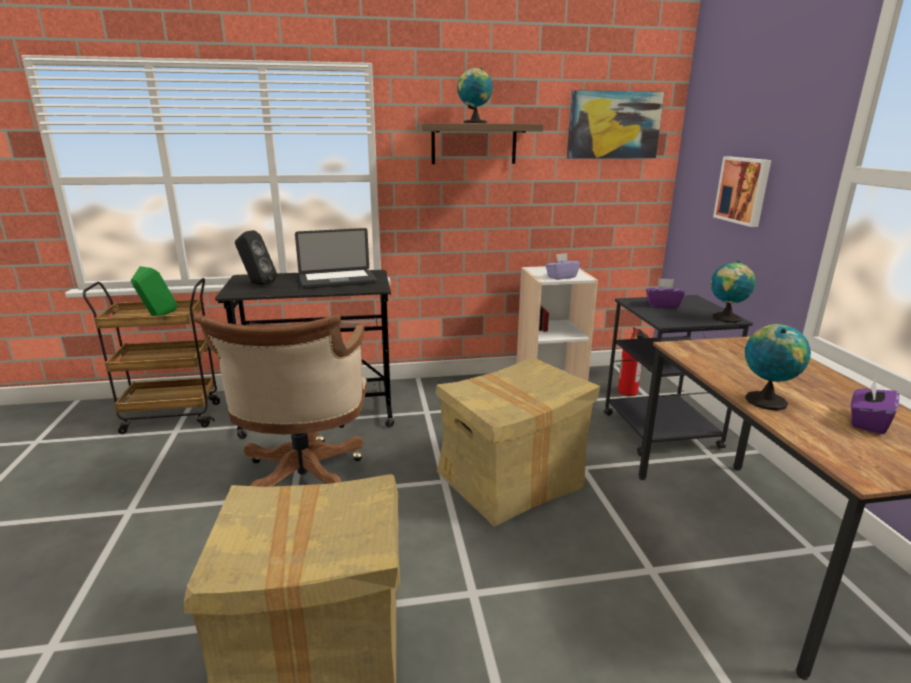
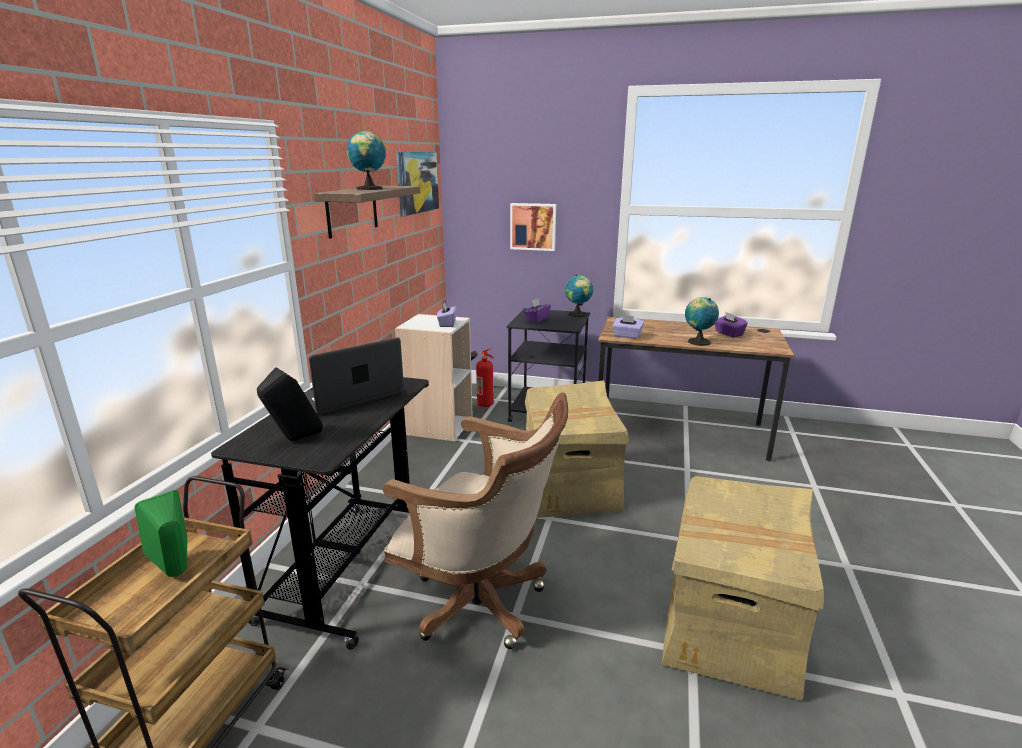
camera: 65 degrees left, 0 degrees up
(337, 280) = (351, 396): laptop -> laptop turned 135 degrees counterclockwise
(699, 354) = (627, 336): none -> purple tissue box

